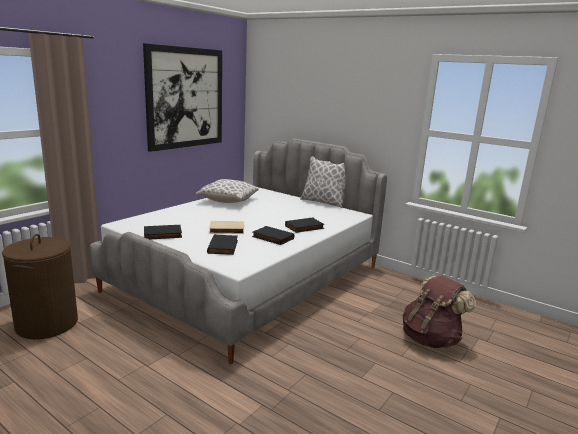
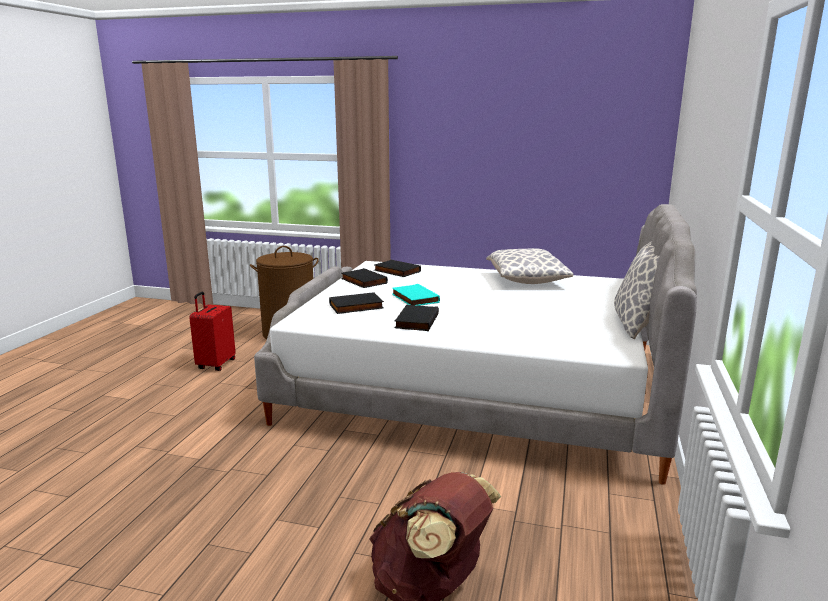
camera: 70 degrees right, 0 degrees up
(67, 378) = (215, 364): none -> red suitcase
(185, 98) = (539, 129): picture -> none
(226, 230) = (414, 298): beige book -> turquoise book
(304, 227) = (485, 330): black book -> black book (396, 271)

